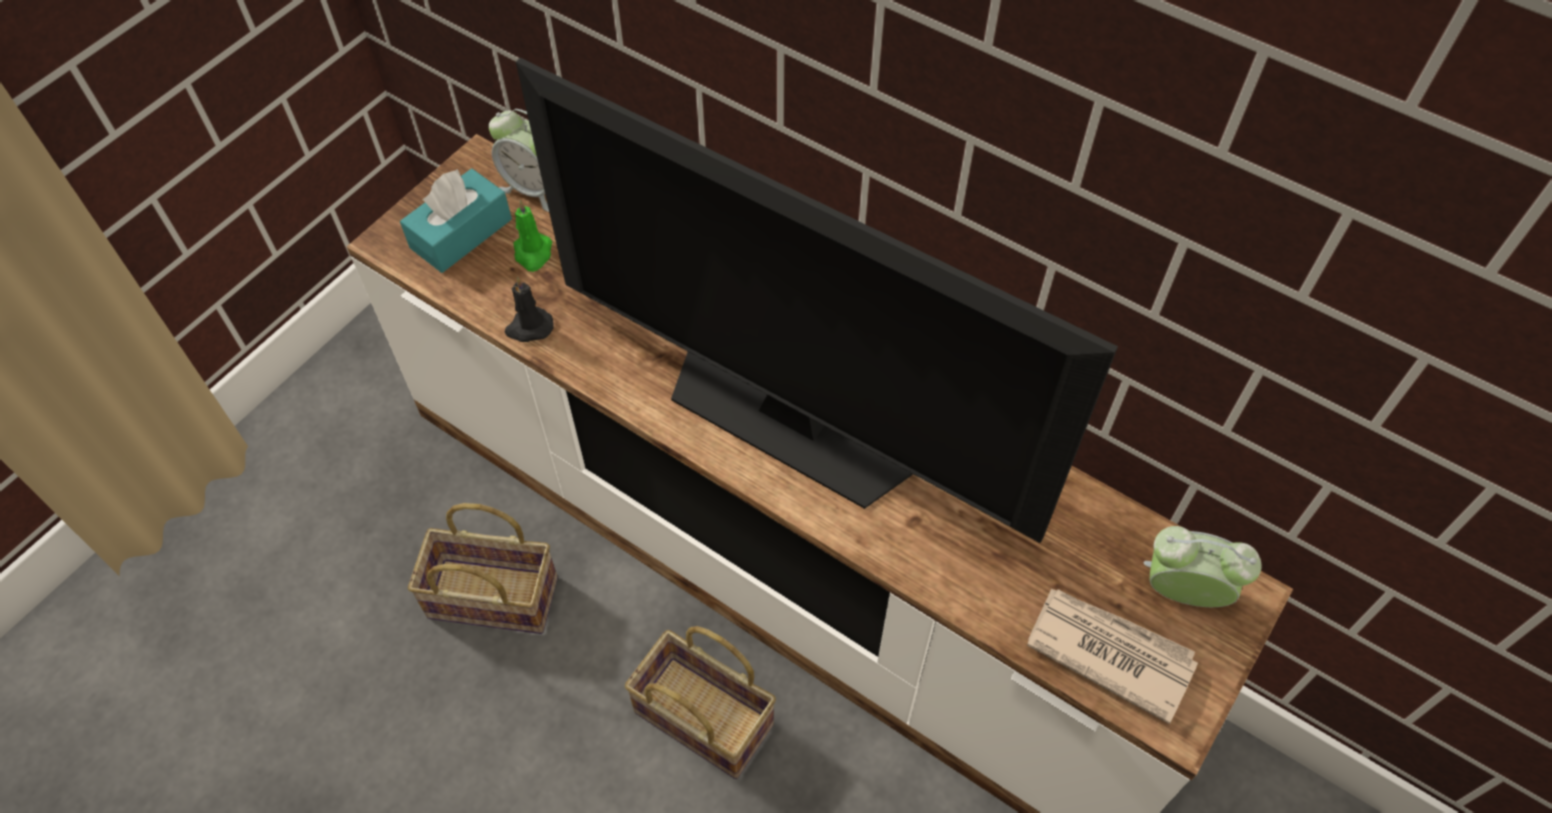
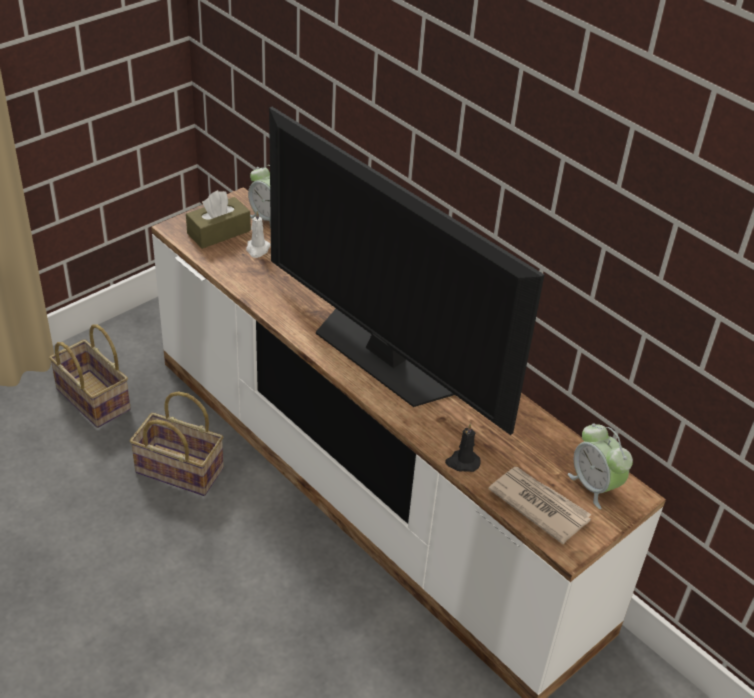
camera: 10 degrees right, 15 degrees down
(461, 233) = (219, 232): turquoise tissue box -> brown tissue box
(529, 327) = (243, 283): black candle -> black candle (462, 462)
(533, 253) = (257, 249): green candle -> white candle
(699, 719) = (290, 564): basket -> basket (90, 399)
(1182, 592) = (594, 486): alarm clock -> alarm clock turned 150 degrees counterclockwise

